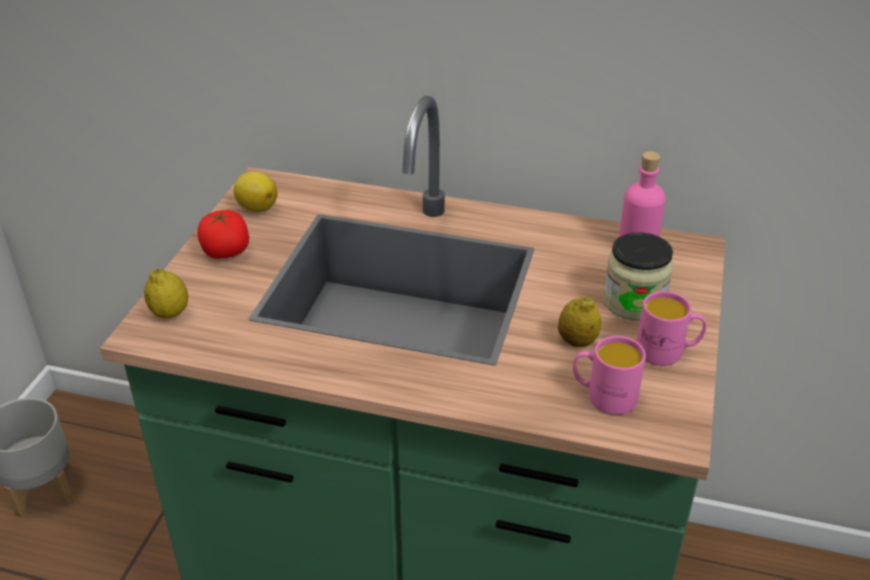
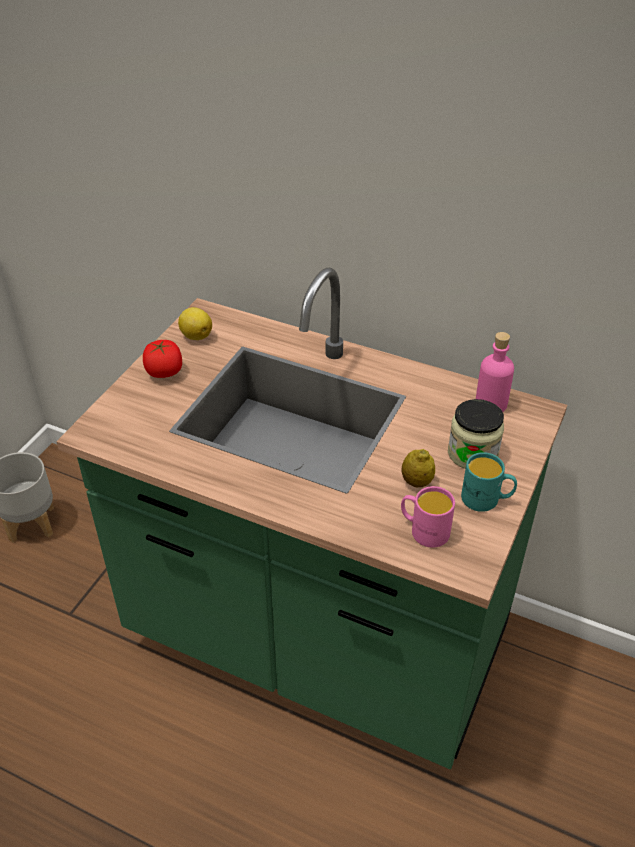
camera: 10 degrees right, 5 degrees up
(170, 313) = (112, 419): lemon -> none
(667, 351) = (486, 499): pink mug -> turquoise mug

